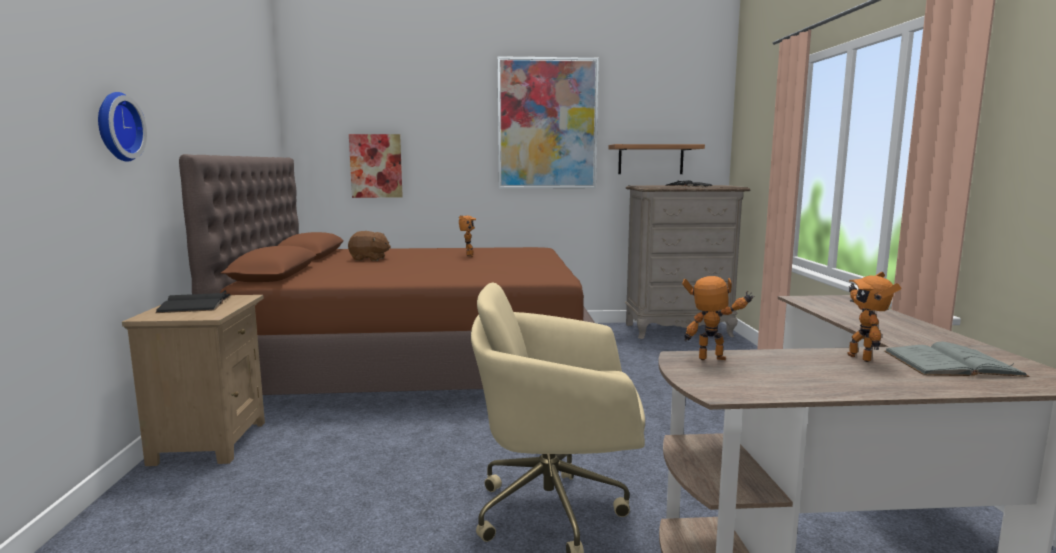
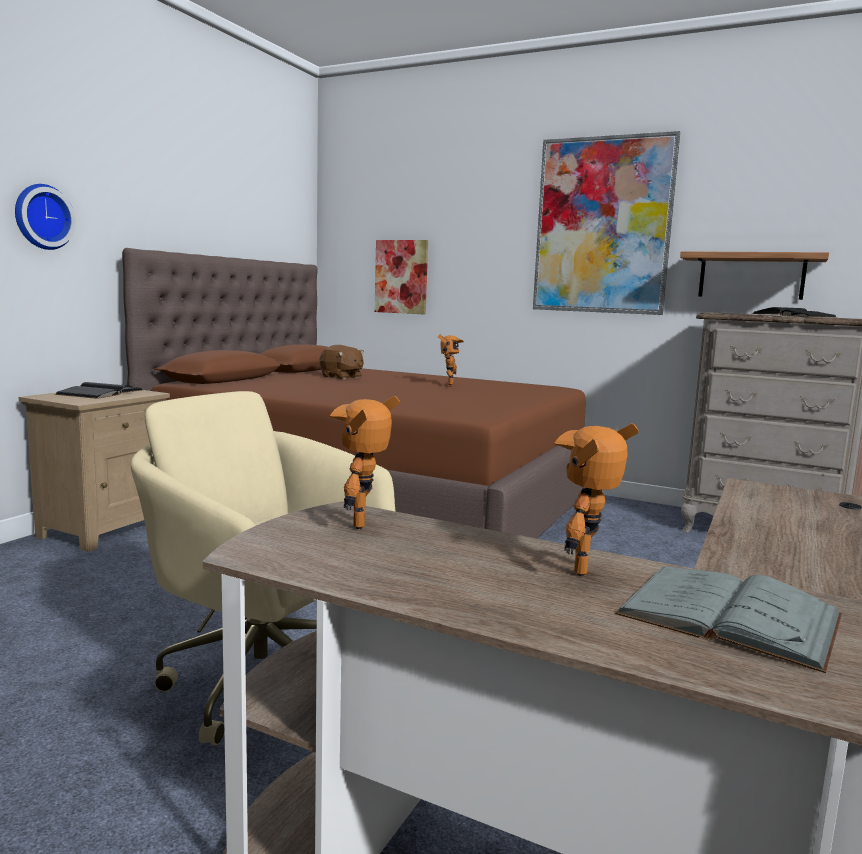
camera: 30 degrees right, 0 degrees up
(714, 360) = (366, 523): toy robot -> toy robot turned 120 degrees counterclockwise

